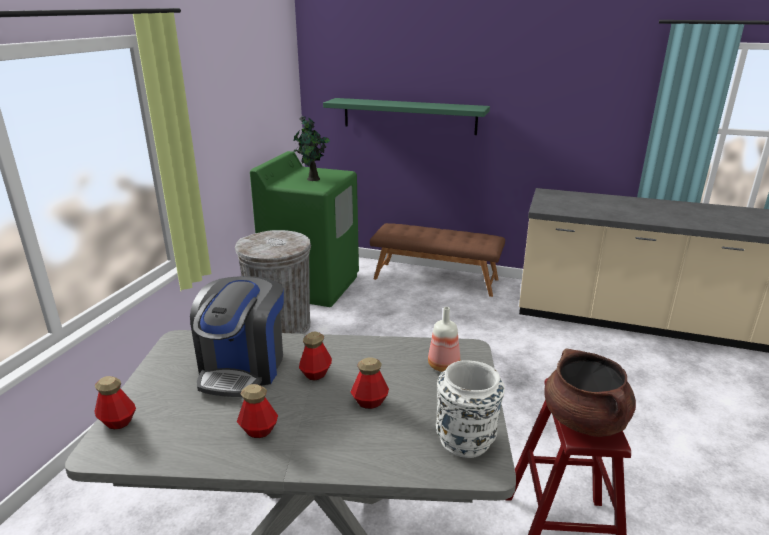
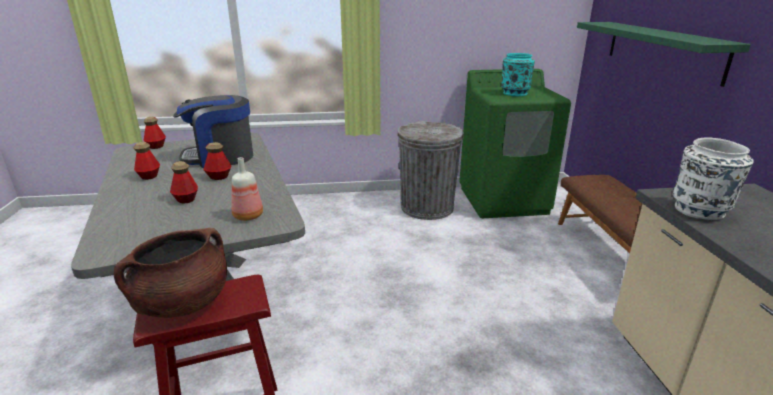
camera: 65 degrees right, 0 degrees up
(313, 179) = (514, 93): potted plant -> turquoise vase
(466, 440) = (137, 241): white vase -> white vase (700, 211)

